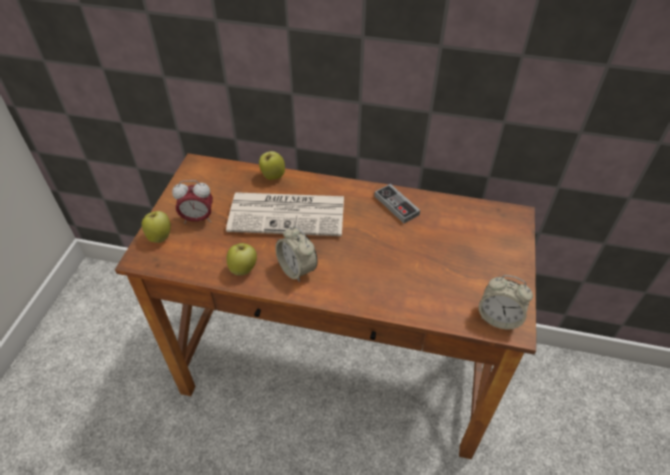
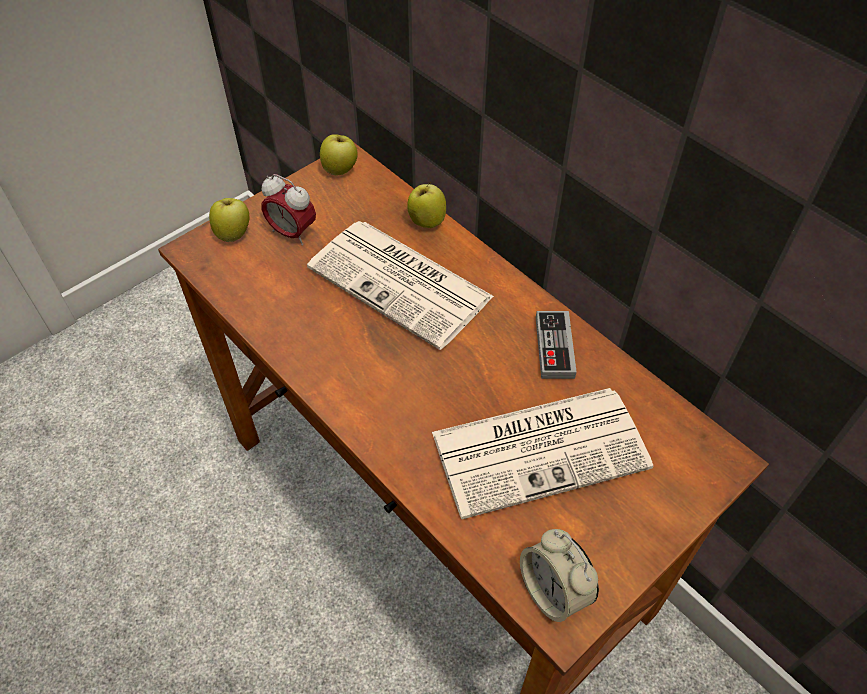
camera: 35 degrees right, 5 degrees up
(243, 269) = (289, 326): apple -> apple (340, 170)
(297, 269) = (349, 363): alarm clock -> none
(434, 256) = (541, 449): none -> newspaper

